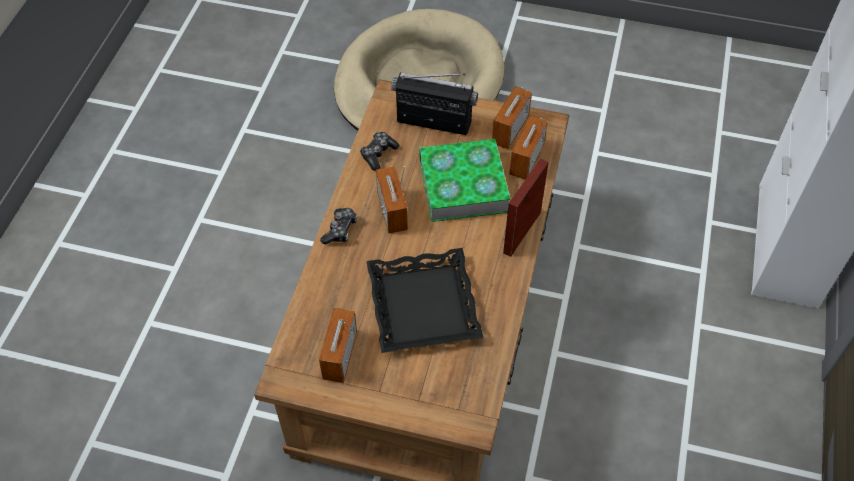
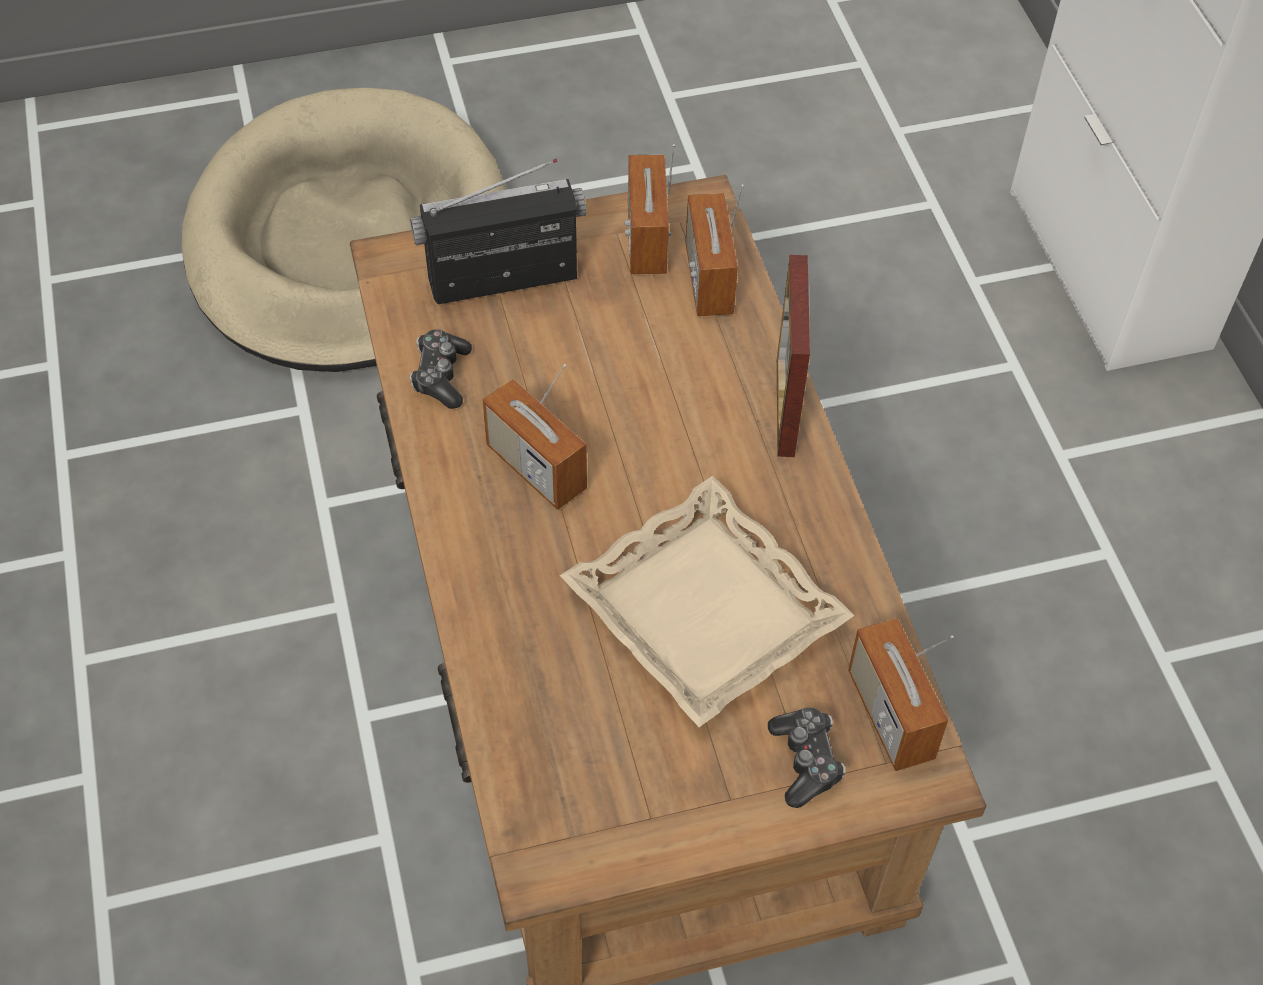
camera: 30 degrees left, 0 degrees up
(340, 230) = (464, 542): game controller -> game controller (805, 761)
(340, 356) = (617, 771): radio -> radio (890, 715)
(424, 306) = (706, 610): black tray -> beige tray
(463, 185) = (630, 368): book -> none

